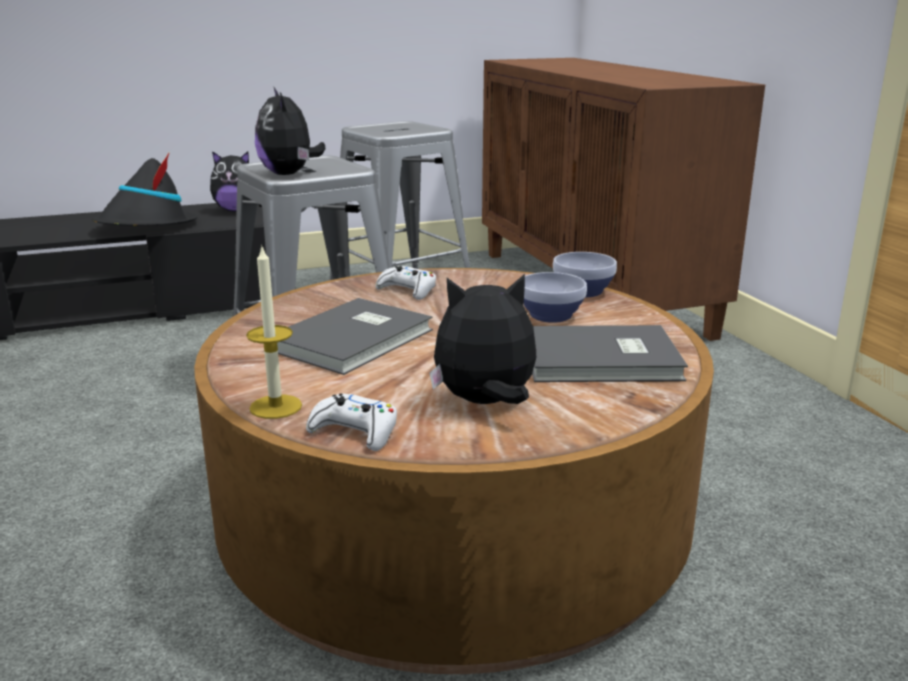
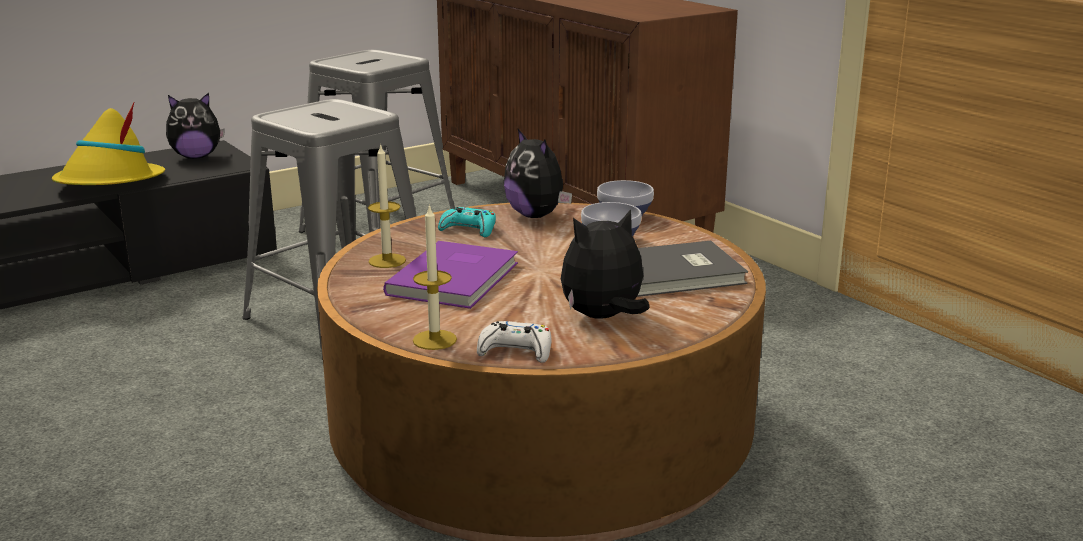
camera: 15 degrees left, 0 degrees up
(146, 227) = (109, 183): black hat -> yellow hat
(289, 174) = (317, 124): plush toy -> plush toy (537, 215)
(299, 314) = (387, 261): none -> candle
(356, 340) = (457, 278): grey book -> purple book
(407, 290) = (469, 229): white game controller -> turquoise game controller

